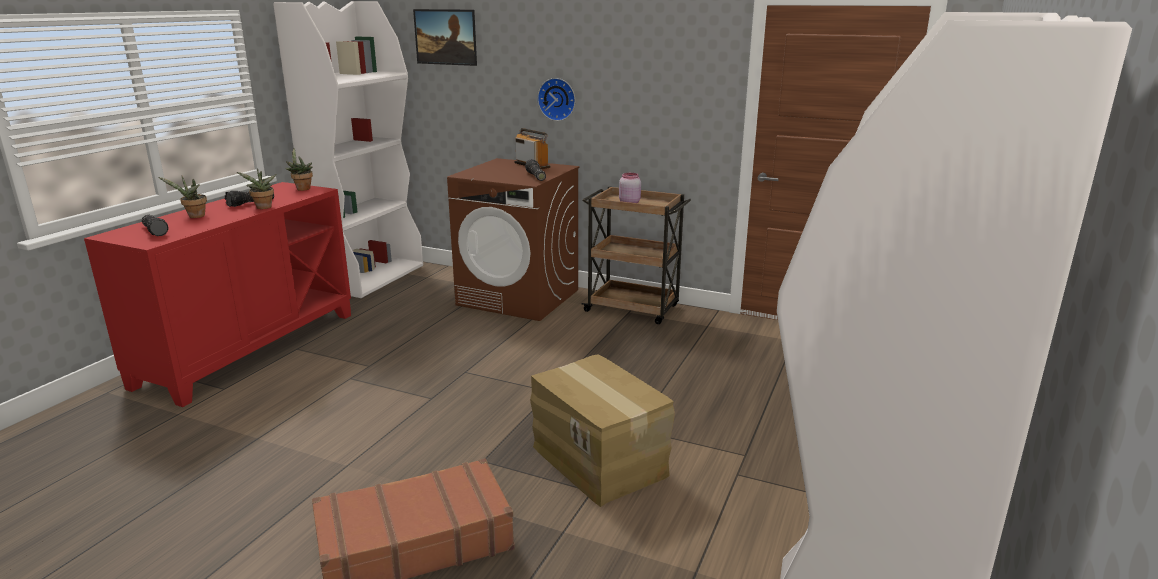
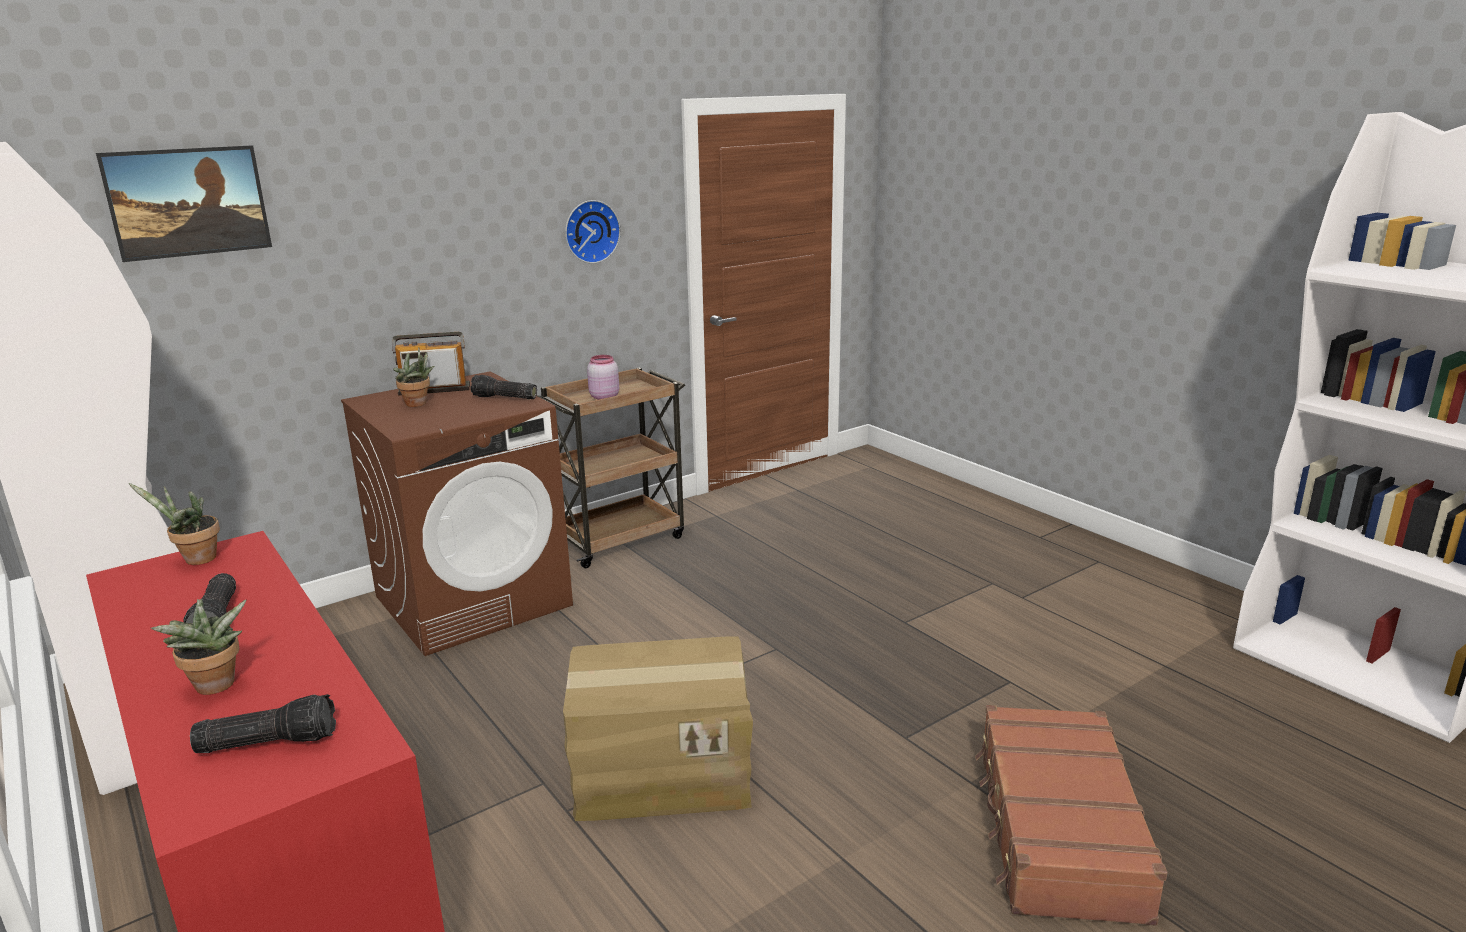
camera: 60 degrees left, 0 degrees up
(263, 208) = (281, 607): potted plant -> potted plant (418, 404)
(557, 99) = (437, 277): wall clock -> wall clock (590, 231)
(600, 460) = (954, 660): cardboard box -> cardboard box (662, 772)

